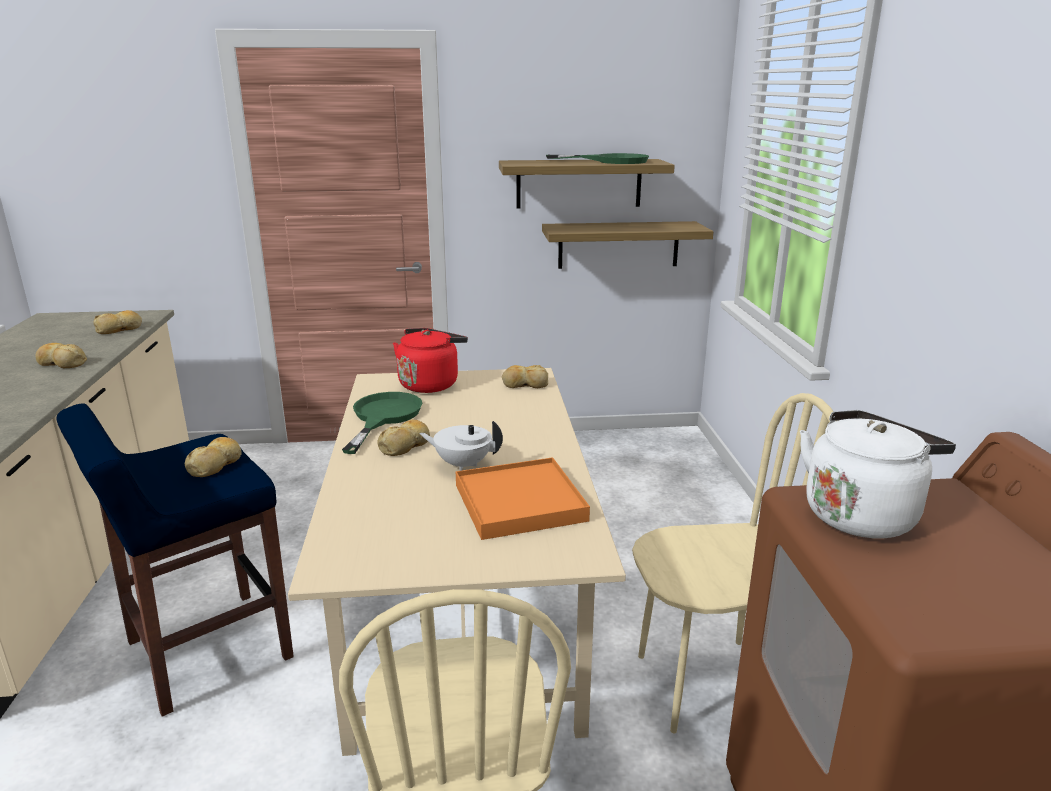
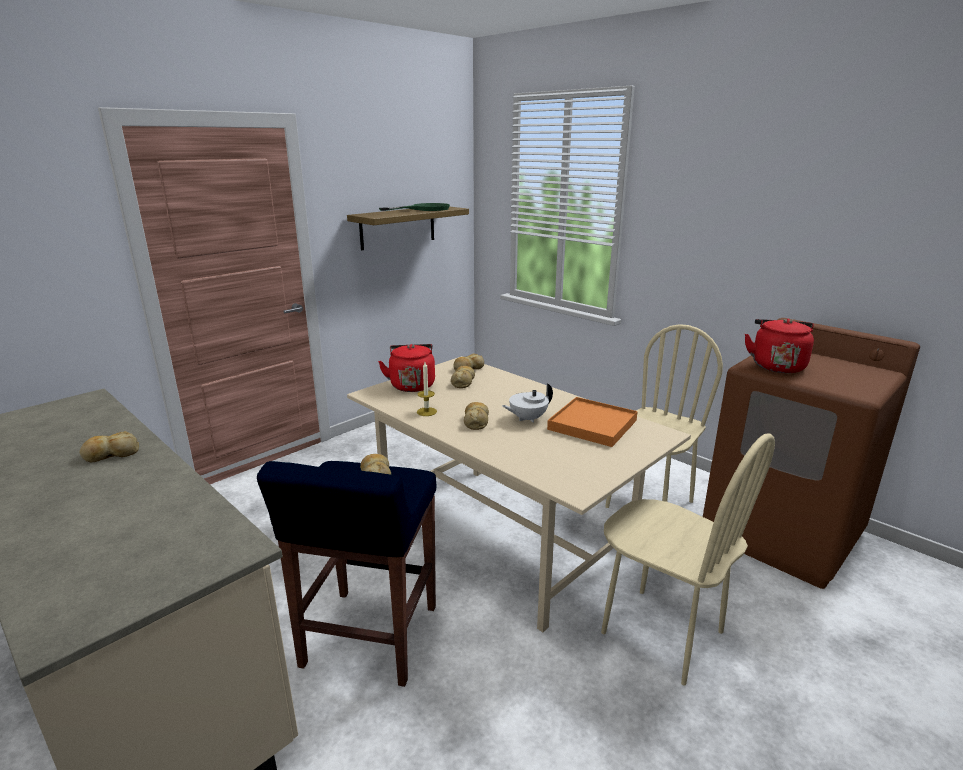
camera: 40 degrees left, 0 degrees up
(120, 329) = (93, 415): bread -> bread (463, 382)
(383, 417) = (426, 412): green frying pan -> candle
(618, 245) = (424, 268): shelf -> none
(862, 514) = (776, 365): white kettle -> red kettle

